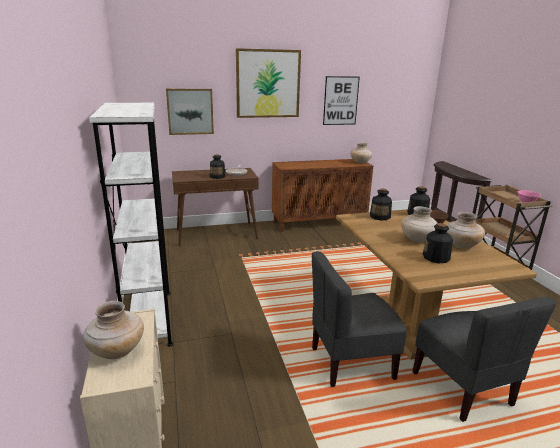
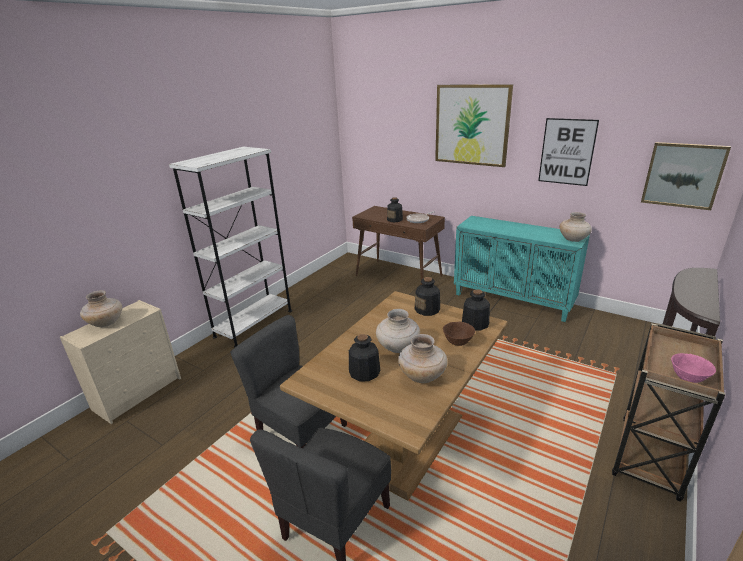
camera: 50 degrees right, 5 degrees up
(190, 111) = (394, 150): picture -> picture (683, 175)
(319, 223) = (513, 300): brown cabinet -> turquoise cabinet

